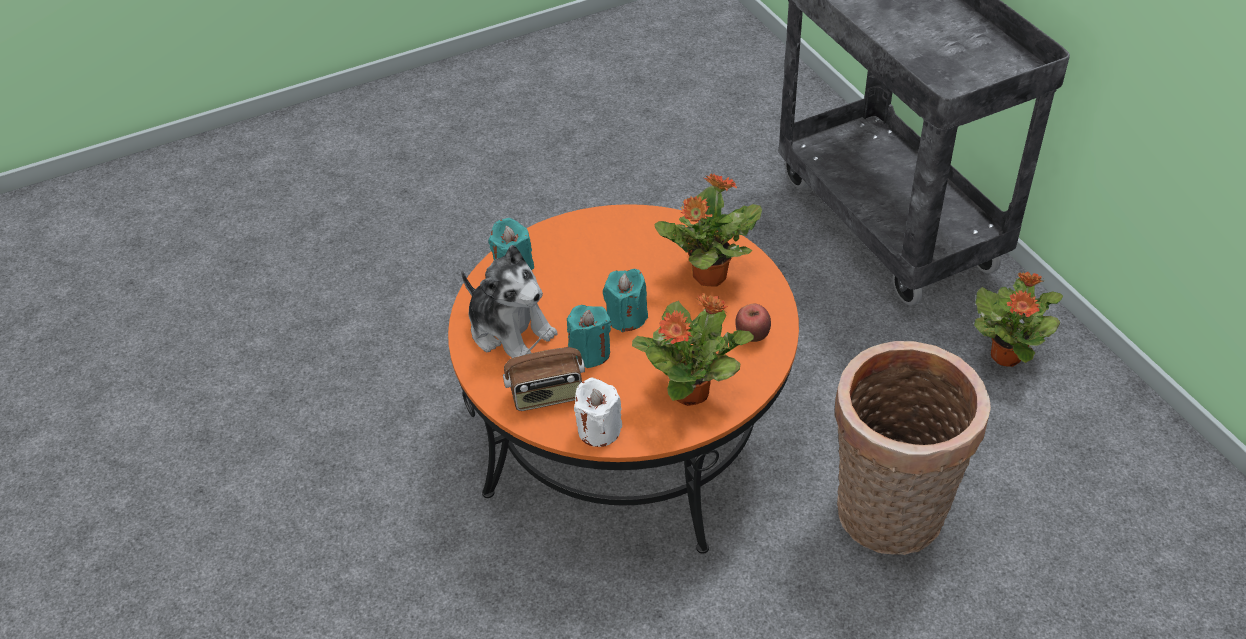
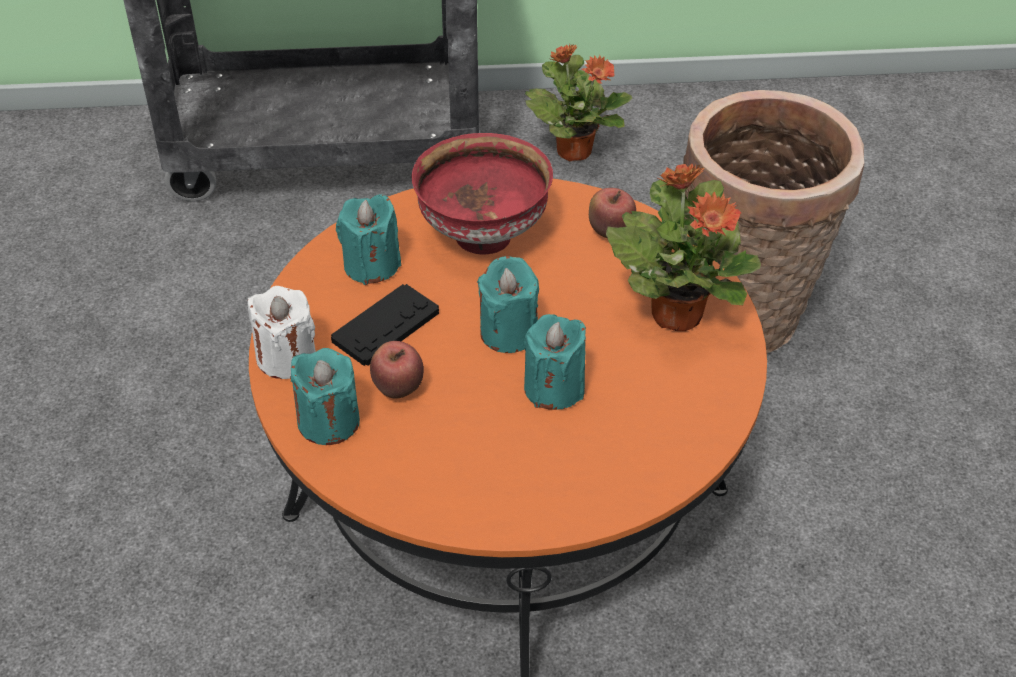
camera: 70 degrees left, 0 degrees up
(510, 330) = (459, 461): plush toy -> none
(547, 395) = (612, 456): radio -> none
(552, 286) = (398, 389): none -> apple
(599, 430) = (701, 420): white candle -> white candle (286, 357)
(600, 263) = (385, 326): none -> black game controller
(649, 238) = (371, 265): none -> turquoise candle
(708, 276) = (481, 236): potted plant -> red bowl

